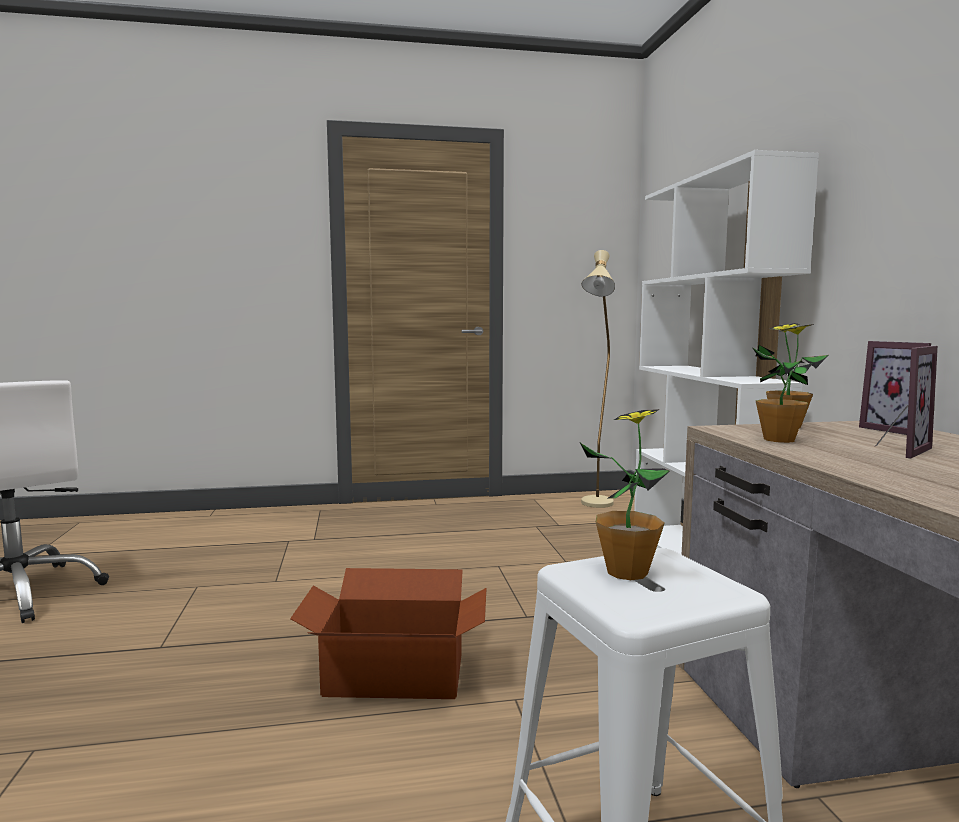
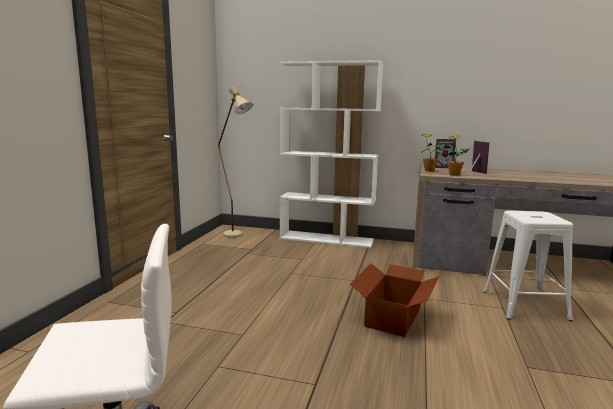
camera: 65 degrees left, 5 degrees up
(627, 572) = (529, 216): potted plant -> none

